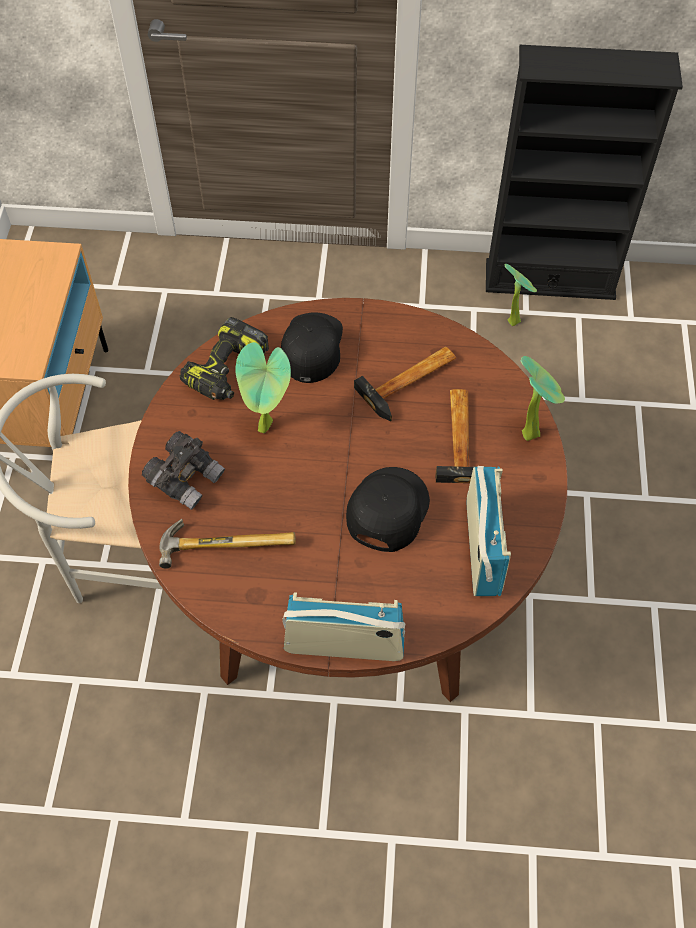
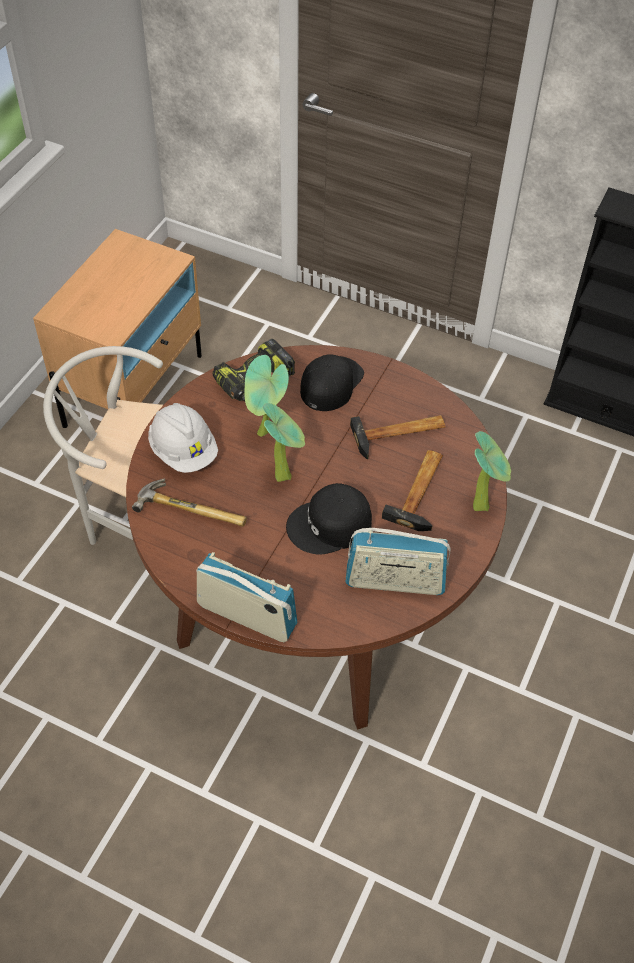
camera: 20 degrees right, 5 degrees down
(186, 478) = (183, 451): grey binoculars -> white hard hat
(386, 509) = (330, 526): black cap -> black cap turned 150 degrees counterclockwise
(482, 548) = (395, 581): radio -> radio turned 75 degrees clockwise
(514, 319) = (559, 435): potted plant -> potted plant (284, 474)

